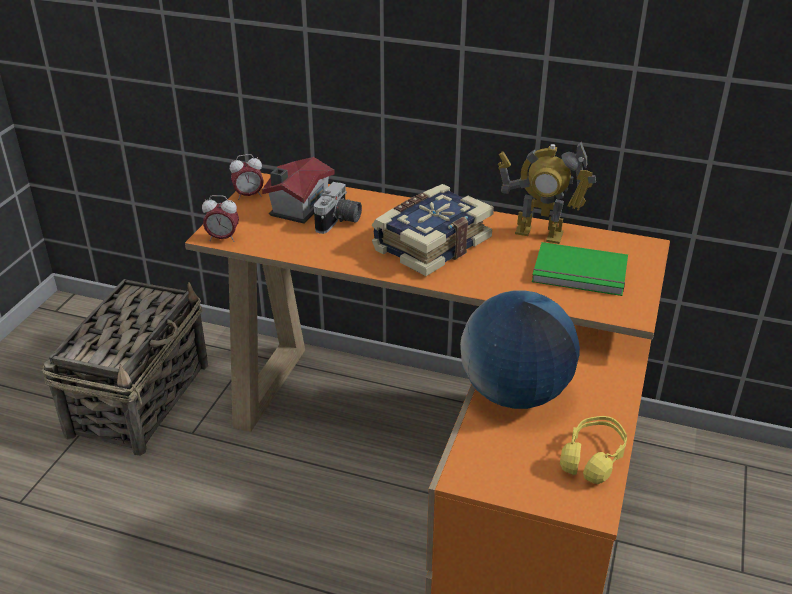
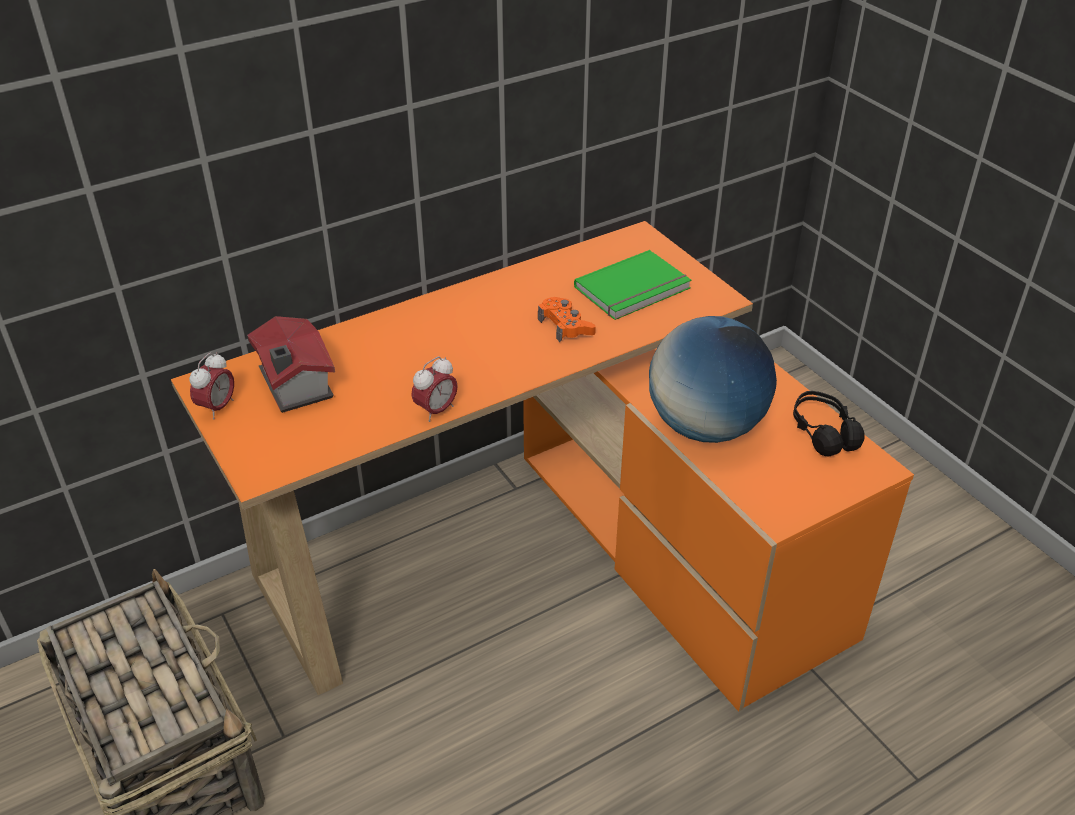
camera: 50 degrees left, 5 degrees up
(223, 238) = (277, 468): alarm clock -> alarm clock (436, 411)
(339, 222) = (364, 373): camera -> none
(430, 244) = (481, 340): book -> none
(494, 266) = (565, 325): none -> orange game controller
(539, 233) = (549, 274): toy robot -> none
(593, 458) = (823, 433): yellow headphones -> black headphones

